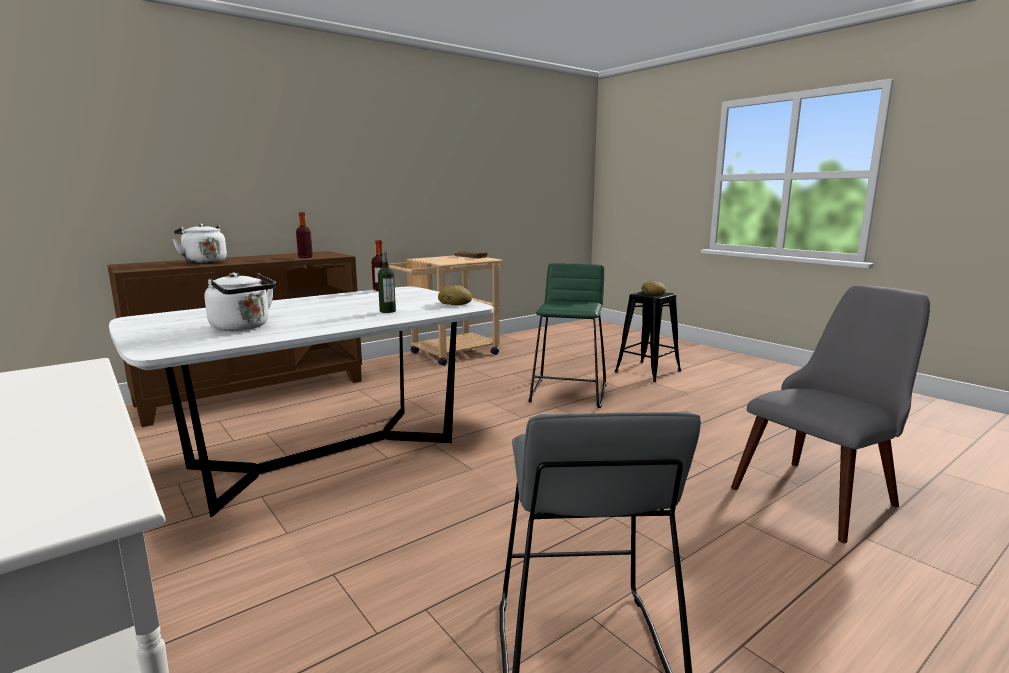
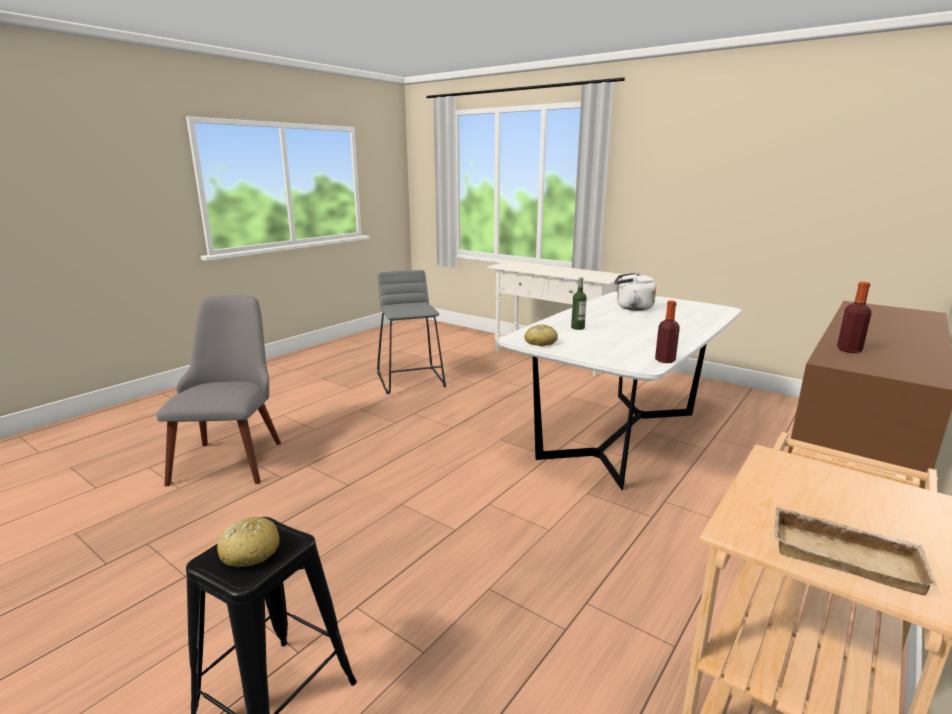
camera: 165 degrees right, 5 degrees up
(204, 262) = (887, 324): white kettle -> none
(569, 393) = (442, 570): green stool -> none
(824, 491) = (233, 455): grey chair -> grey chair turned 135 degrees clockwise

